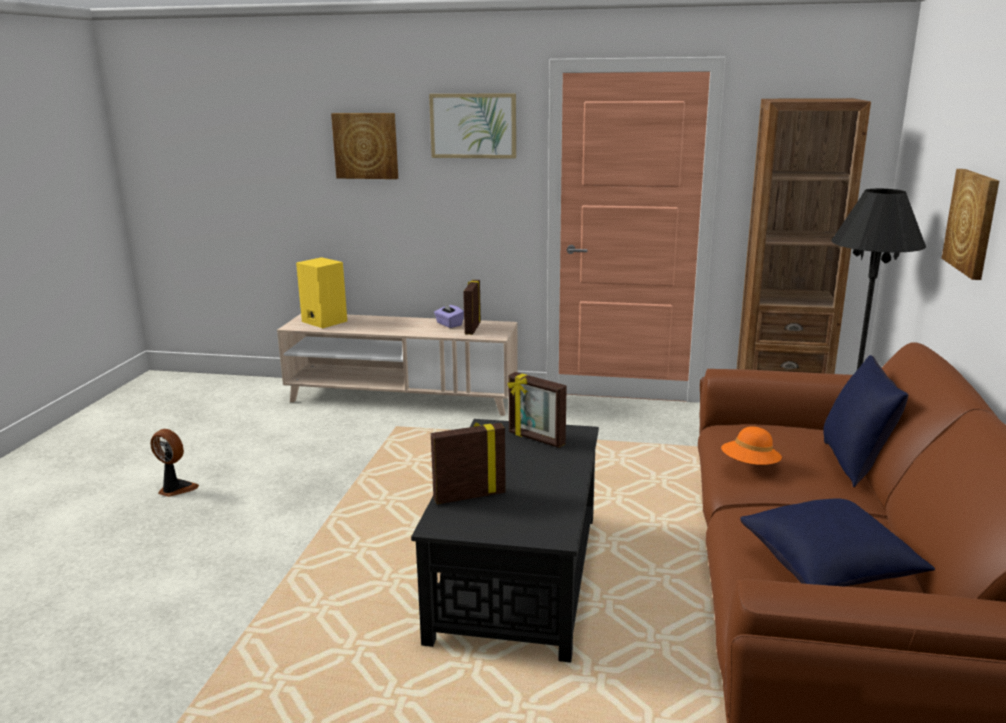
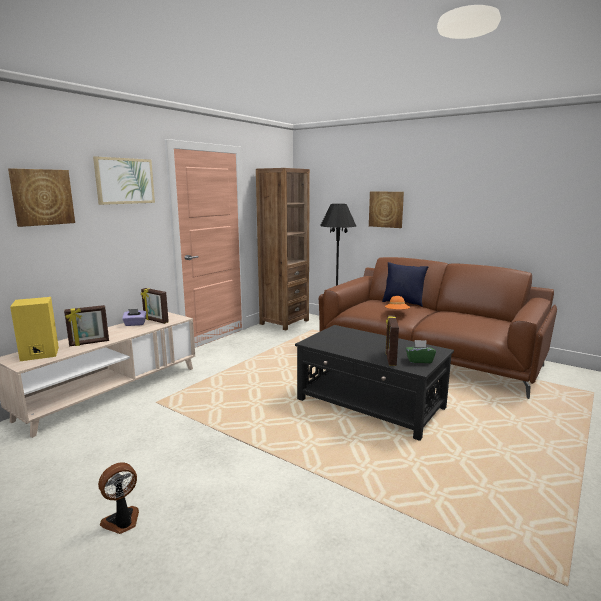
camera: 65 degrees left, 5 degrees down
(481, 522) = (419, 360): none -> green tissue box
(536, 439) = (336, 336): picture frame -> picture frame (89, 343)
(828, 568) = (478, 321): blue pillow -> none

